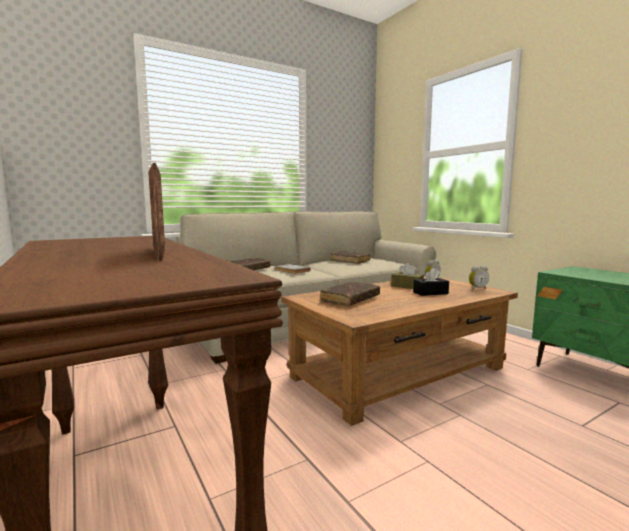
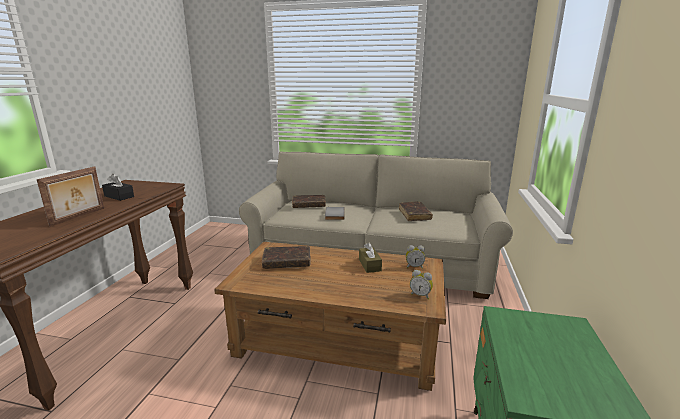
camera: 45 degrees right, 10 degrees up
(430, 293) = (361, 281): black tissue box -> black tissue box (119, 196)

